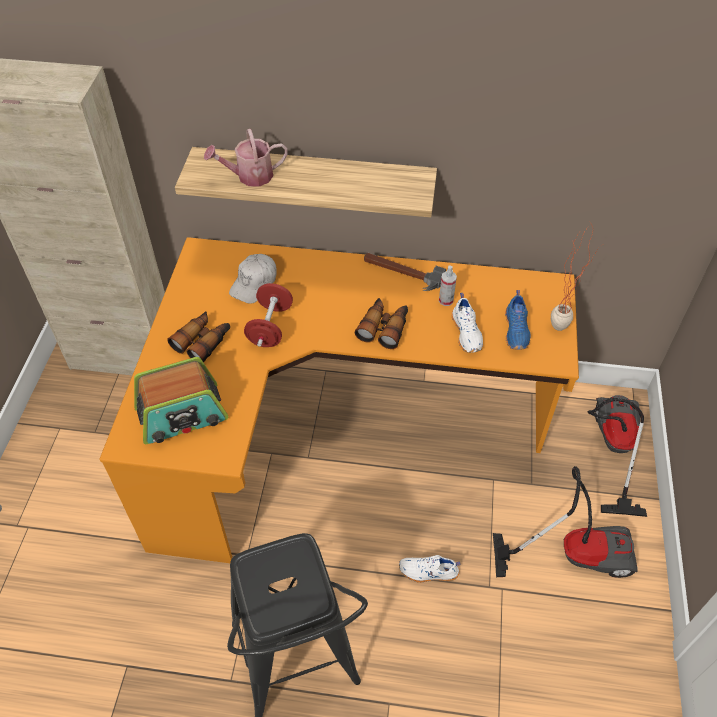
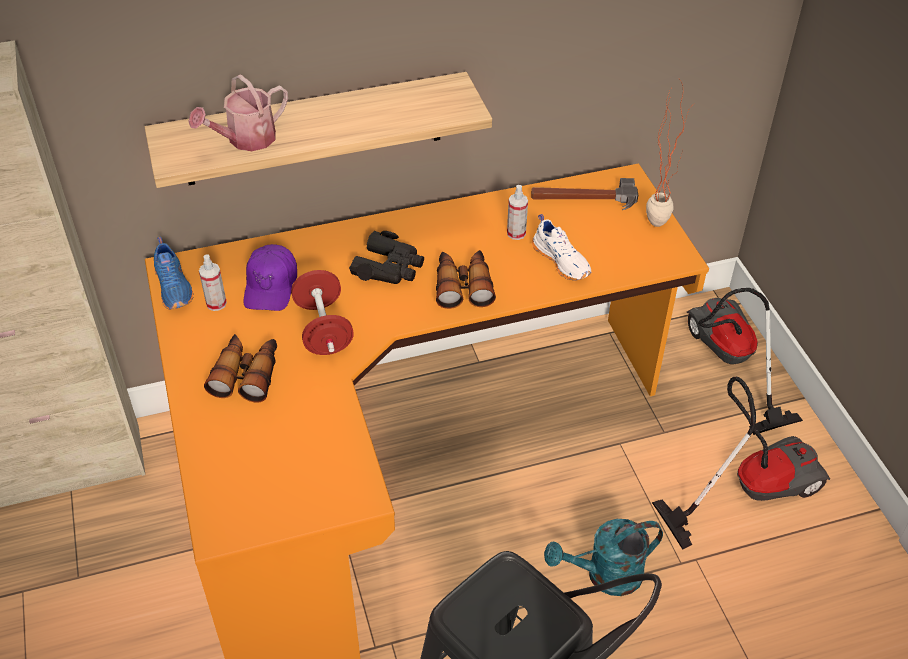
camera: 25 degrees left, 5 degrees down
(182, 415) = (274, 469): radio -> none
(212, 284) = (216, 303): none -> spray bottle
(254, 283) = (271, 286): white cap -> purple cap
(340, 296) = (389, 267): none -> black binoculars
(402, 272) = (446, 218): hammer -> hammer (583, 198)
(428, 572) = (605, 576): white shoe -> turquoise watering can
(517, 330) = (614, 241): blue shoe -> blue shoe (175, 287)

